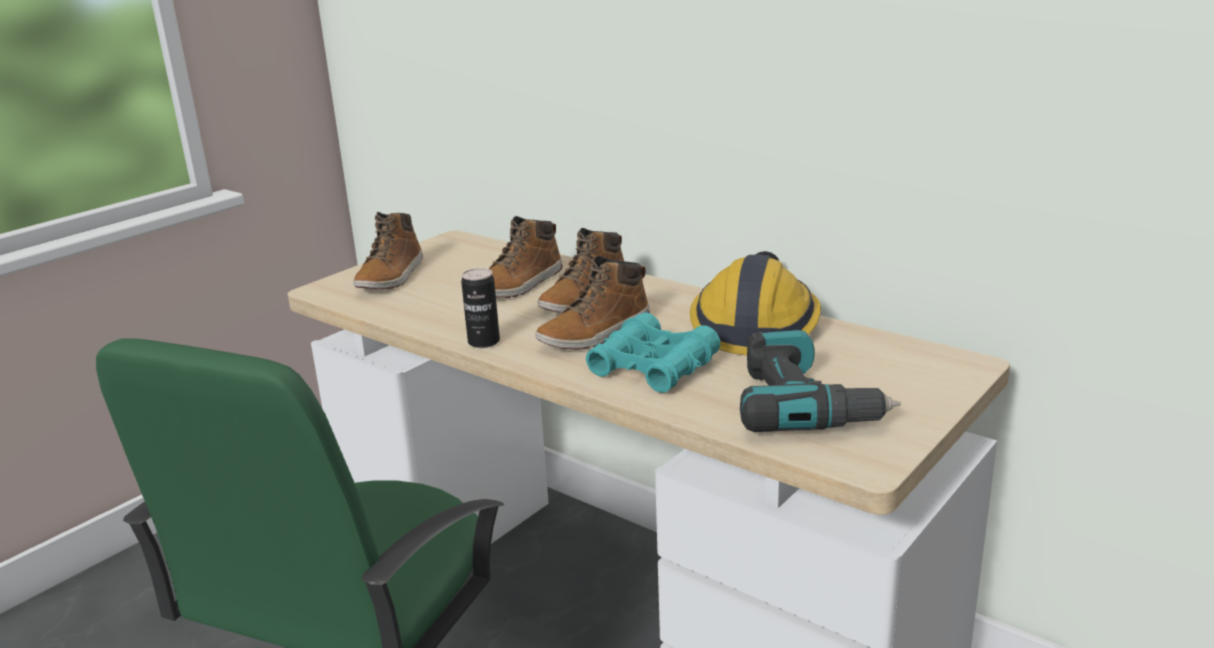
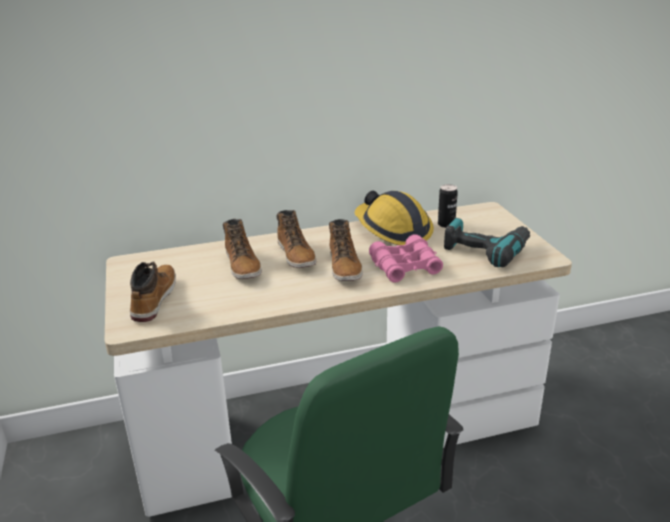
camera: 55 degrees left, 5 degrees up
(391, 277) = (153, 299): boot -> boot turned 135 degrees counterclockwise
(484, 342) = (308, 299): can -> can (446, 224)
(653, 367) = (405, 267): turquoise binoculars -> pink binoculars

